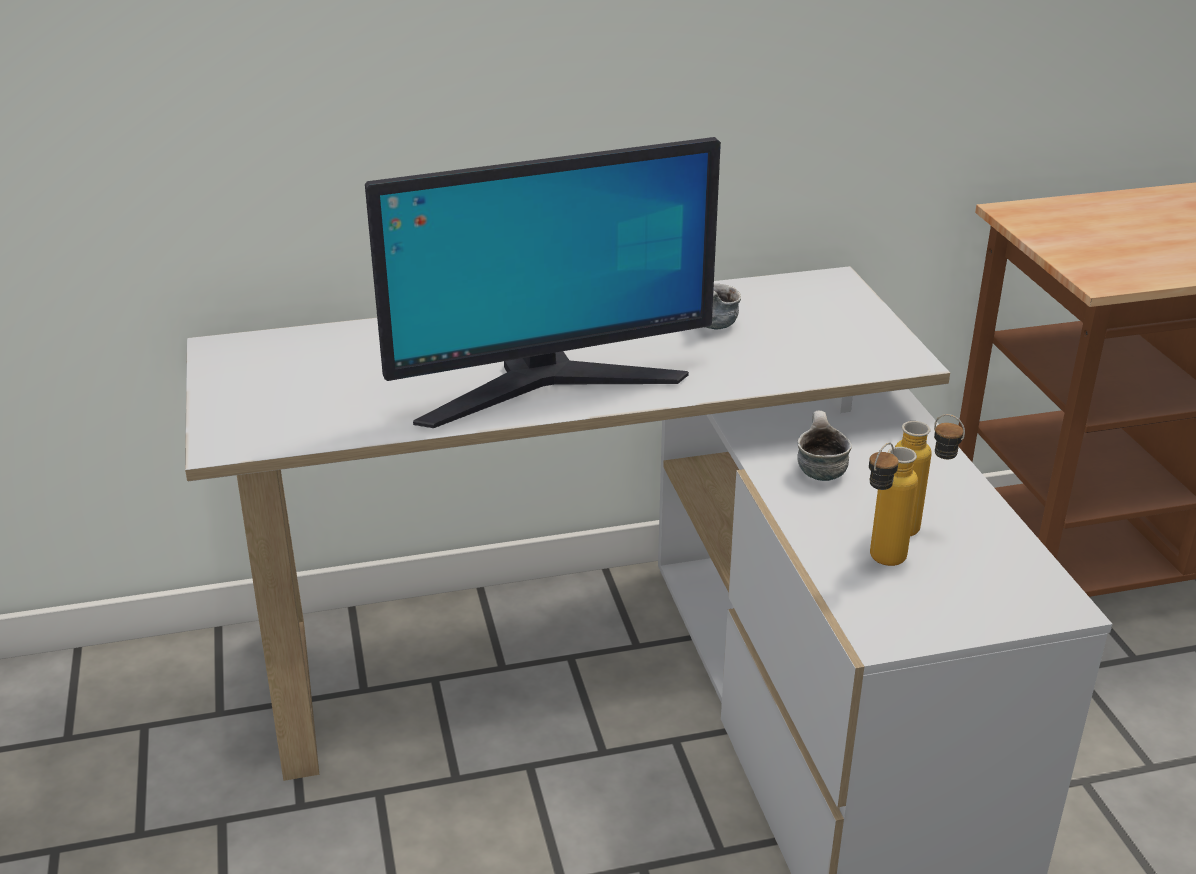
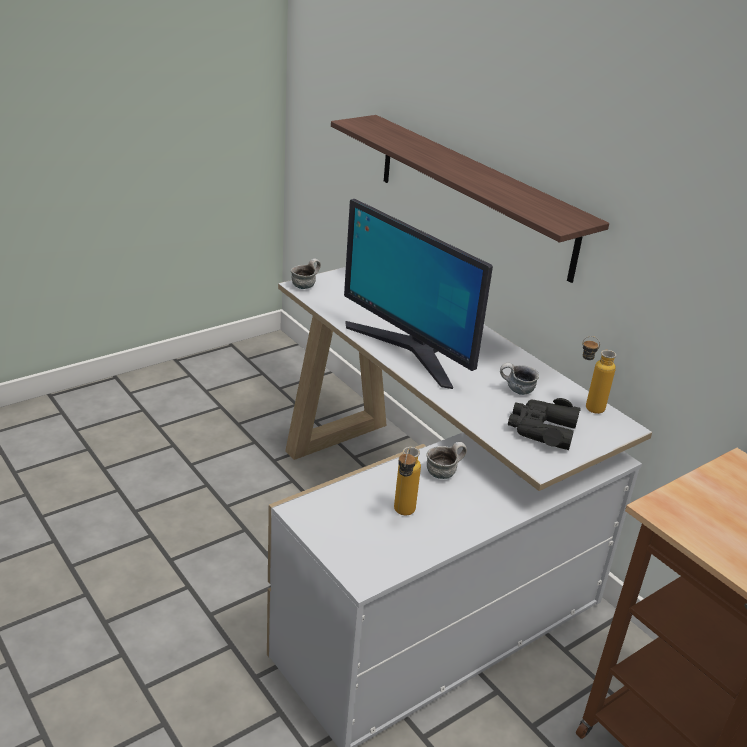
camera: 65 degrees right, 0 degrees up
(225, 438) = (305, 285): none -> mug
(399, 103) = (473, 194): none -> shelf
(822, 336) = (541, 430): none -> black binoculars
(879, 563) = (364, 504): bottle -> bottle (586, 407)

